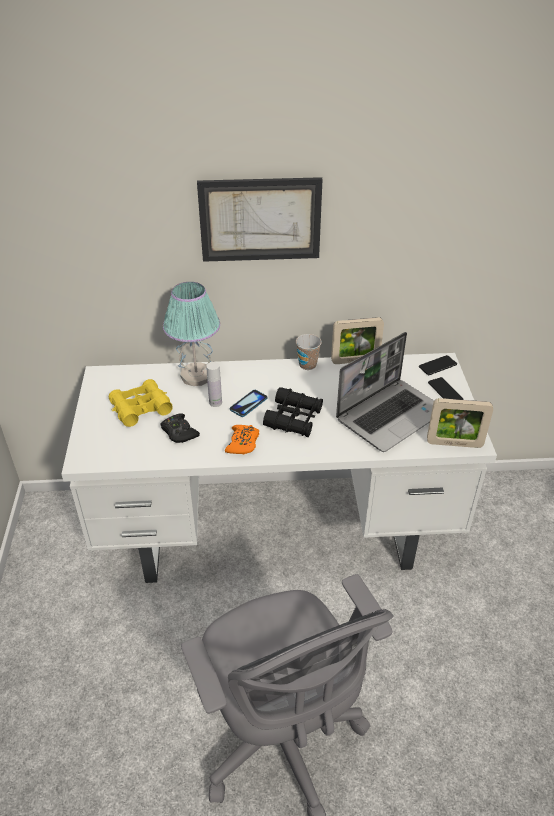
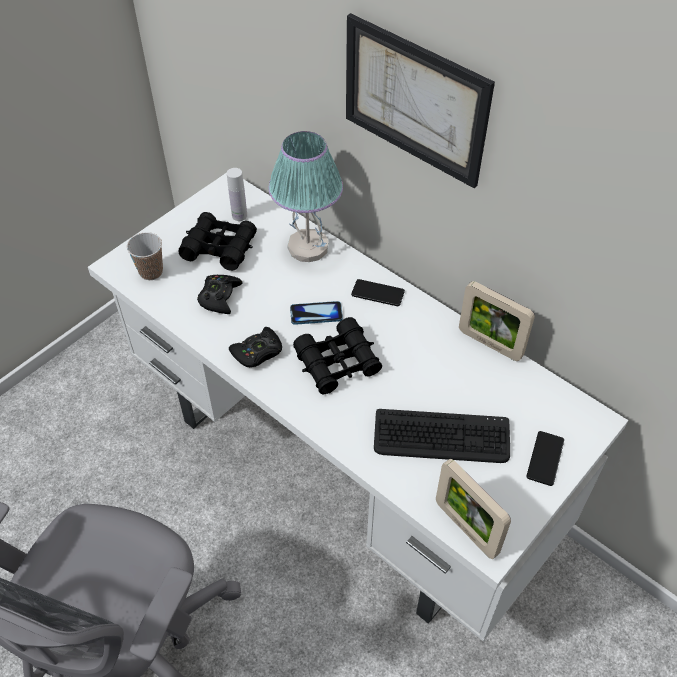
camera: 45 degrees right, 10 degrees up
(140, 408) = (219, 248): yellow binoculars -> black binoculars
(215, 402) = (289, 289): white bottle -> white bottle (239, 215)
(243, 443) = (257, 352): orange game controller -> black game controller
(307, 365) = (431, 312): cup -> cup (151, 272)
(390, 415) = (441, 437): laptop -> keyboard
(437, 366) = (580, 421): phone -> phone (377, 293)

